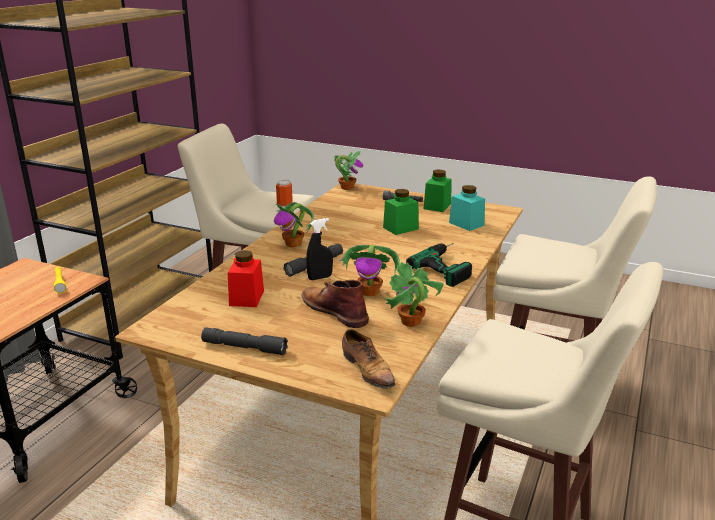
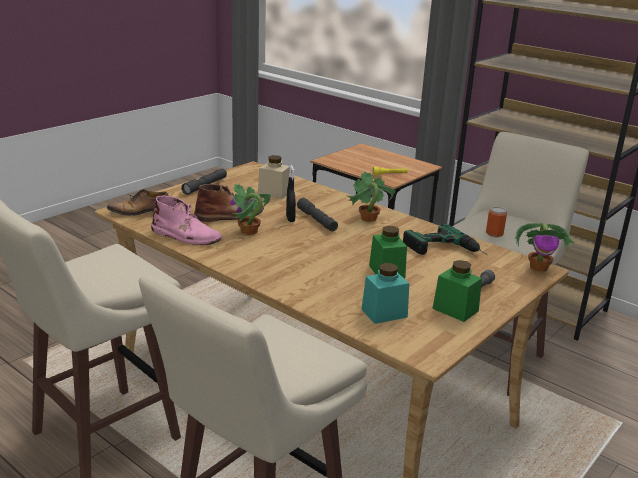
camera: 105 degrees right, 0 degrees up
(246, 298) = (274, 193): red jar -> beige jar
(410, 322) = (186, 236): potted plant -> pink boot
(449, 266) = (274, 274): power drill -> power drill (446, 251)

